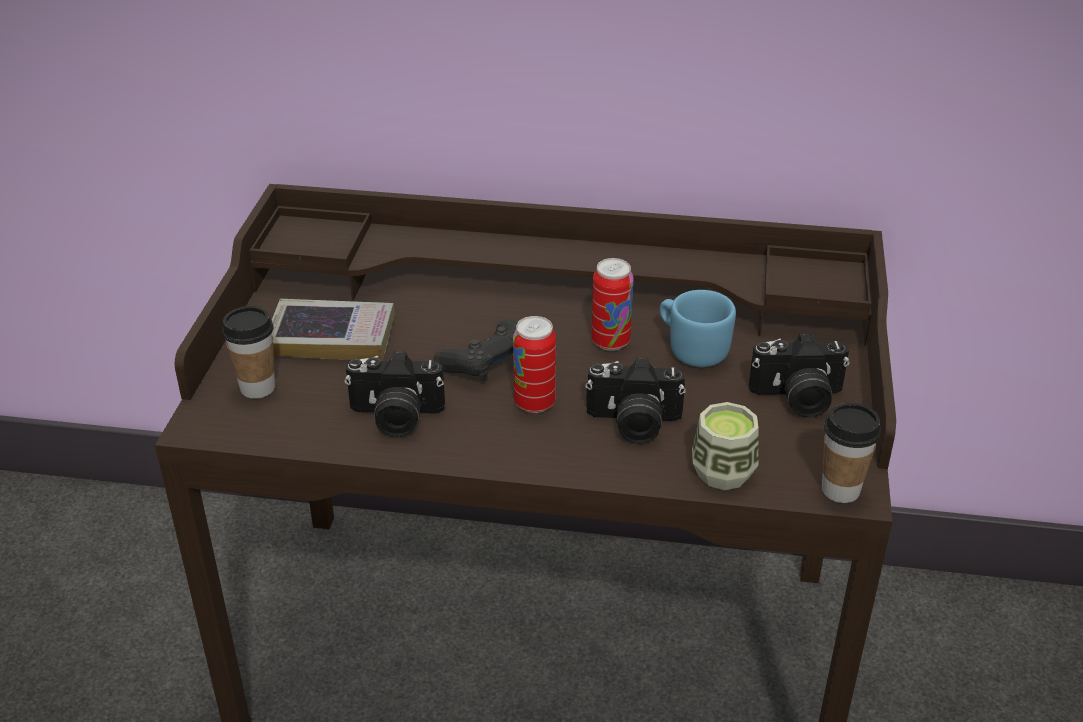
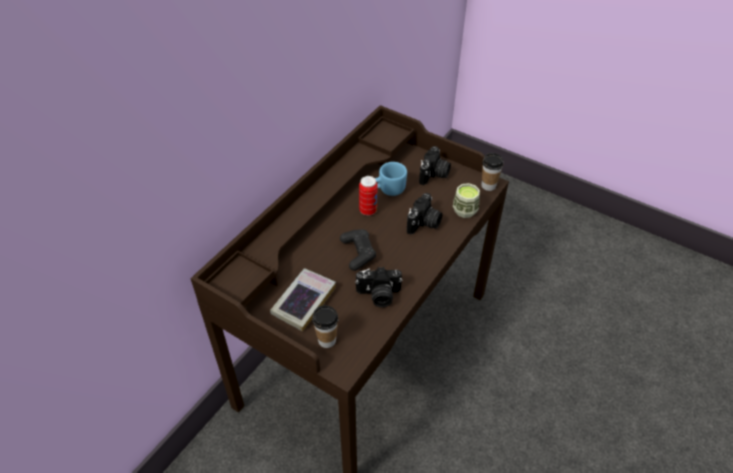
camera: 65 degrees left, 10 degrees up
(395, 417) = (379, 295): camera -> camera turned 60 degrees clockwise
(534, 403) = (395, 247): can -> none

